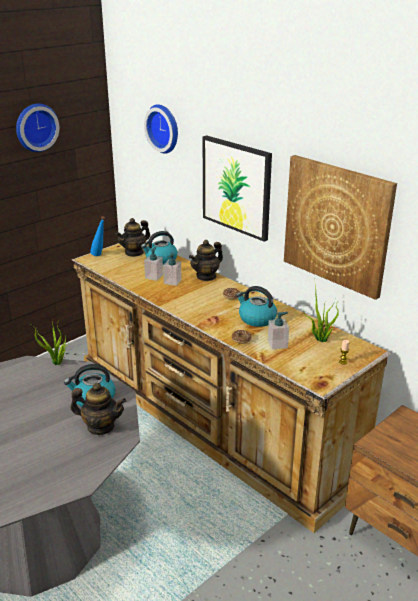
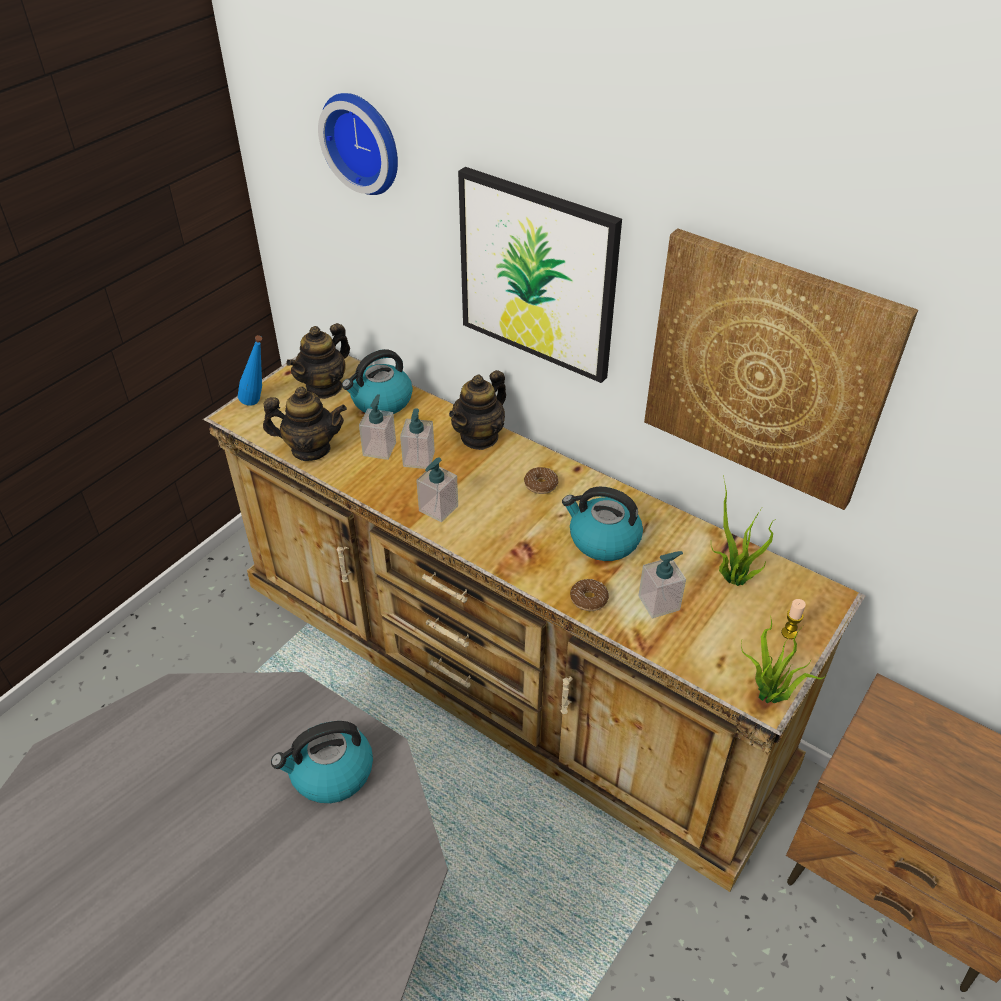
camera: 10 degrees left, 15 degrees up
(35, 127) = (82, 159): wall clock -> none
(57, 363) = (235, 687): potted plant -> potted plant (768, 698)
(100, 427) = (363, 846): teapot -> teapot (310, 449)
(176, 300) = (438, 508): none -> soap dispenser

